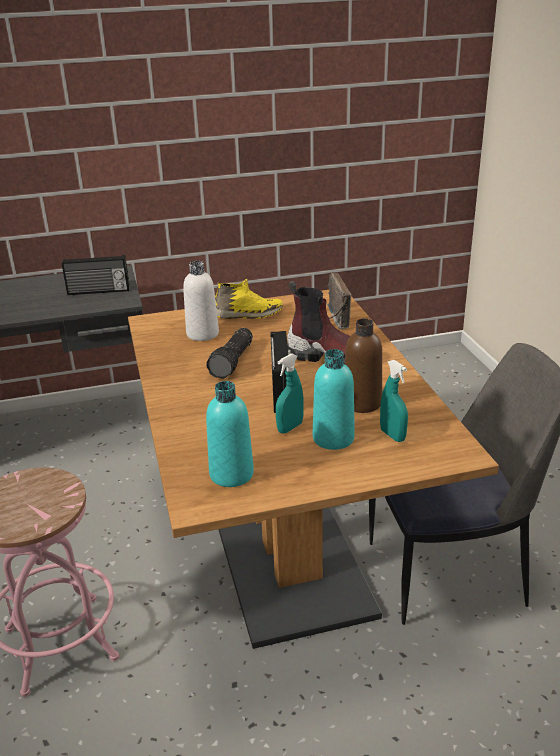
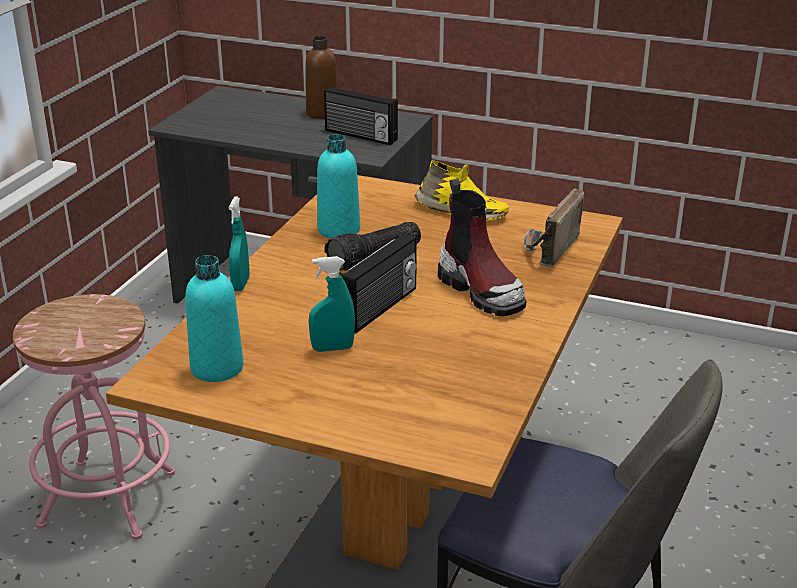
camera: 35 degrees right, 0 degrees up
(202, 334) = (385, 217): white bottle -> none
(333, 438) = (358, 378): turquoise bottle -> turquoise bottle (338, 230)
(362, 403) = (442, 355): brown bottle -> brown bottle (322, 113)
(392, 435) = (423, 402): turquoise spray bottle -> turquoise spray bottle (240, 284)

